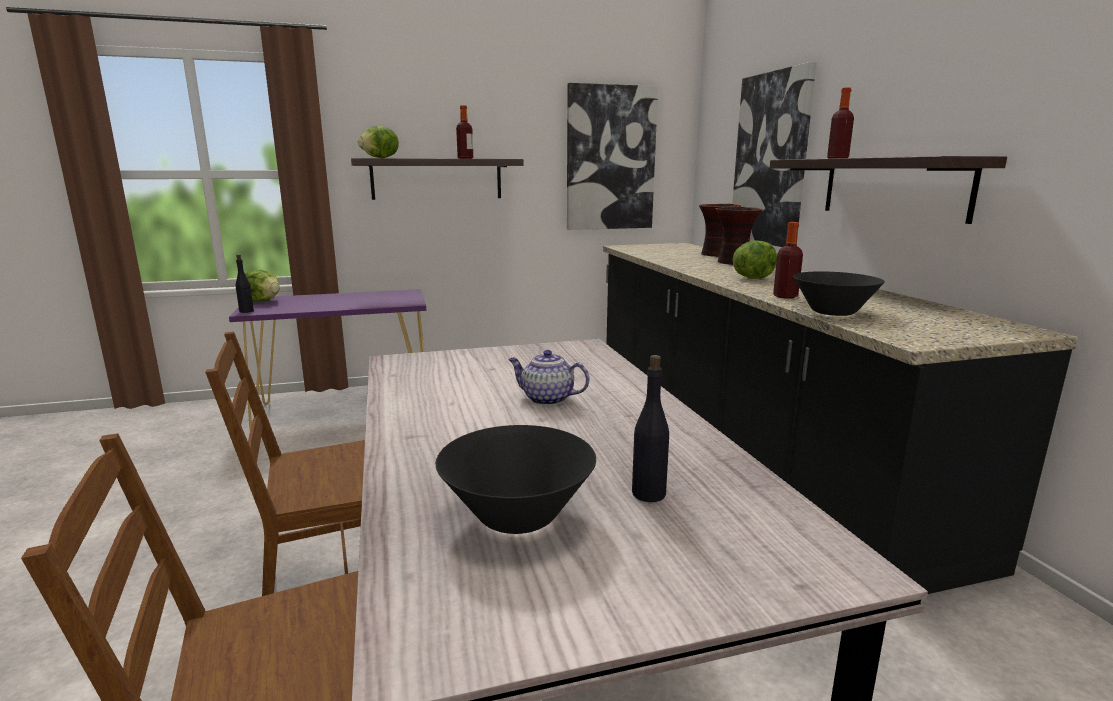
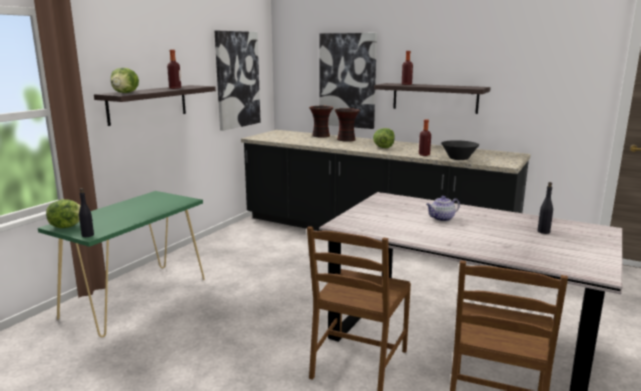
camera: 45 degrees left, 0 degrees up
(346, 409) = (137, 297): purple console table -> green console table
(517, 516) = (538, 248): black bowl -> none

